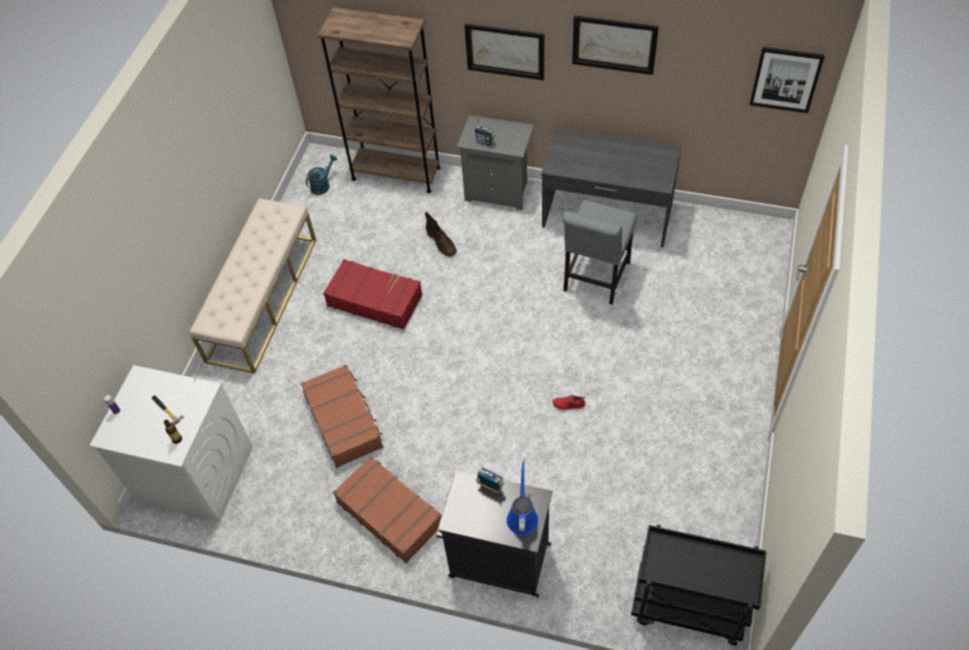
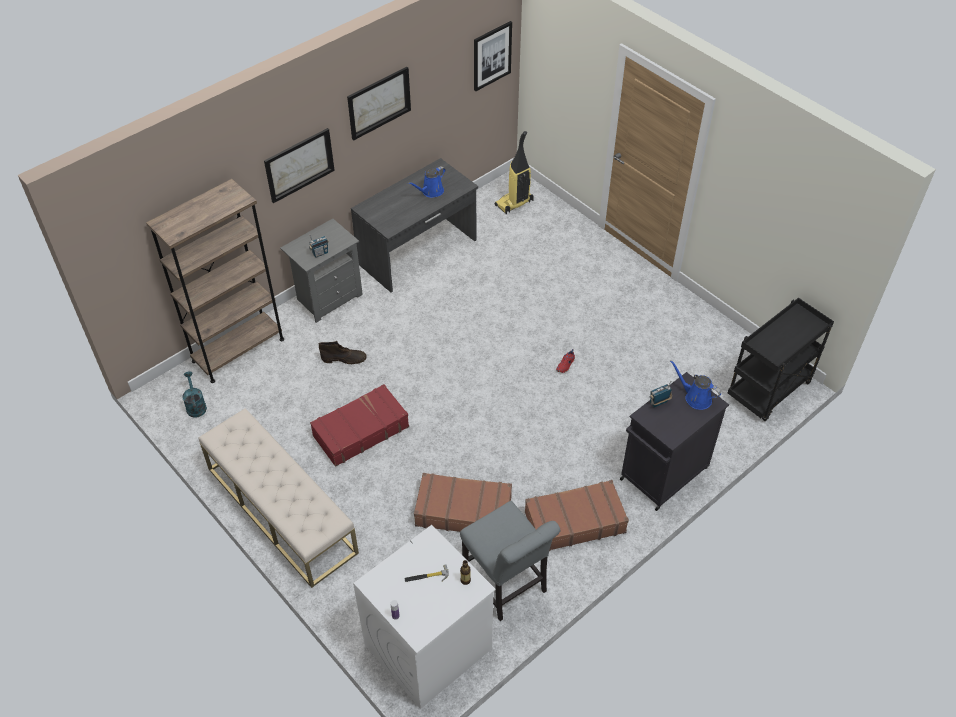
camera: 60 degrees left, 5 degrees down
(595, 279) = (469, 291): grey chair -> grey chair (507, 586)
(629, 166) = (431, 192): none -> blue watering can
(740, 247) = (514, 204): none -> vacuum cleaner

